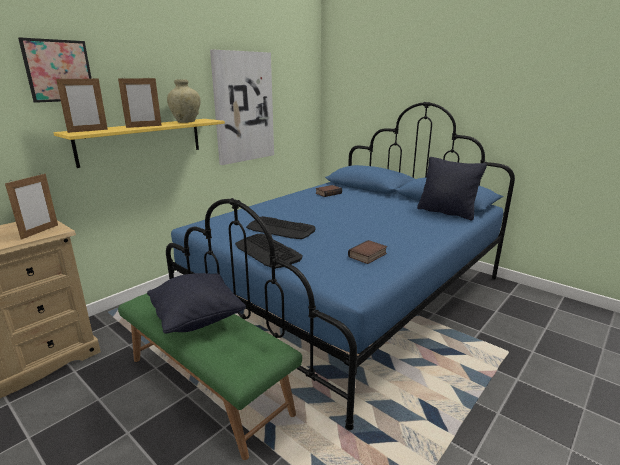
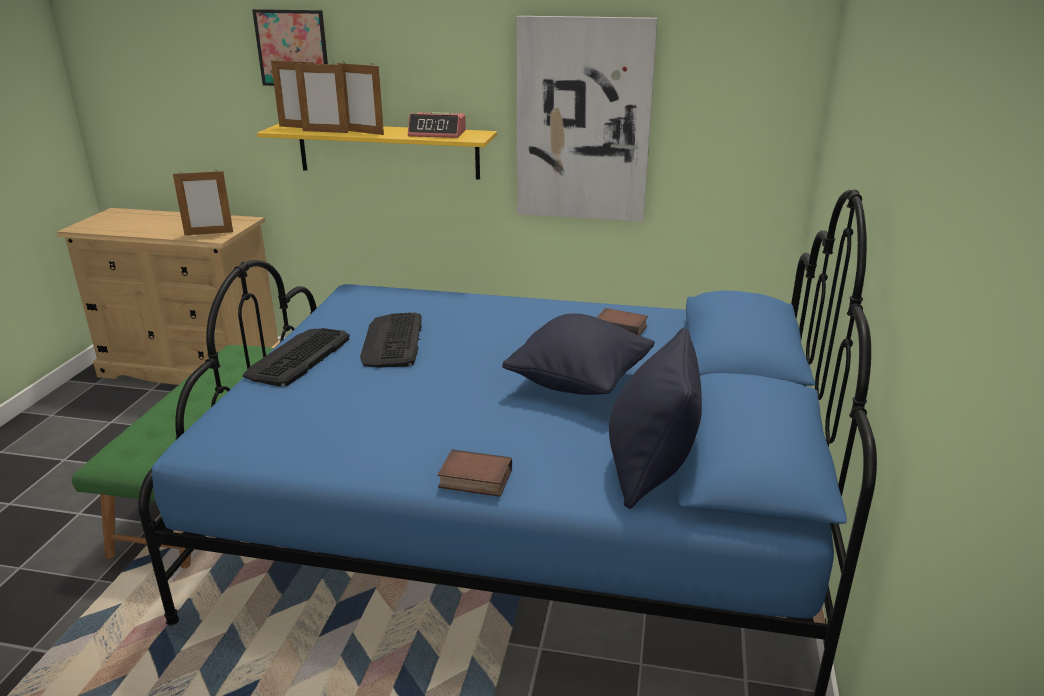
camera: 60 degrees right, 5 degrees up
(118, 129) = (325, 132): none -> picture frame
(186, 122) = (438, 133): beige vase -> alarm clock
(197, 319) = (205, 395): black pillow -> black pillow (579, 383)
(368, 256) = (332, 431): book -> book (474, 480)

